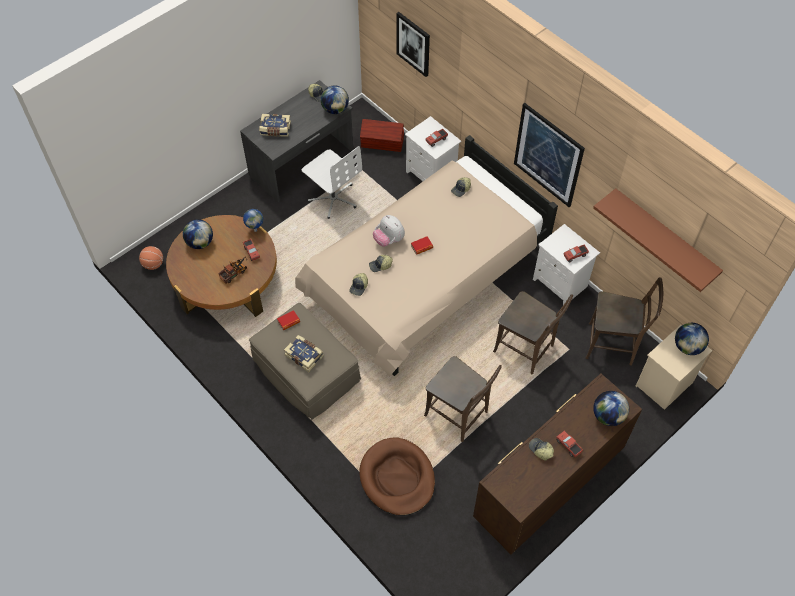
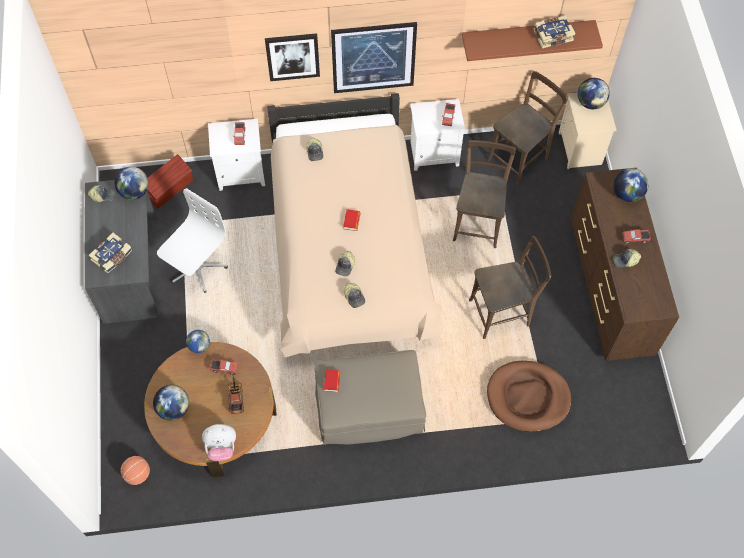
camera: 55 degrees left, 5 degrees up
(304, 355) = (379, 390): book -> book (552, 35)
(333, 198) = (197, 268): white office chair -> white office chair turned 45 degrees counterclockwise
(389, 240) = (323, 242): plush toy -> plush toy (221, 447)
(413, 44) = (161, 71): picture -> picture (292, 56)
(526, 350) = (478, 221): brown chair -> brown chair turned 60 degrees counterclockwise

